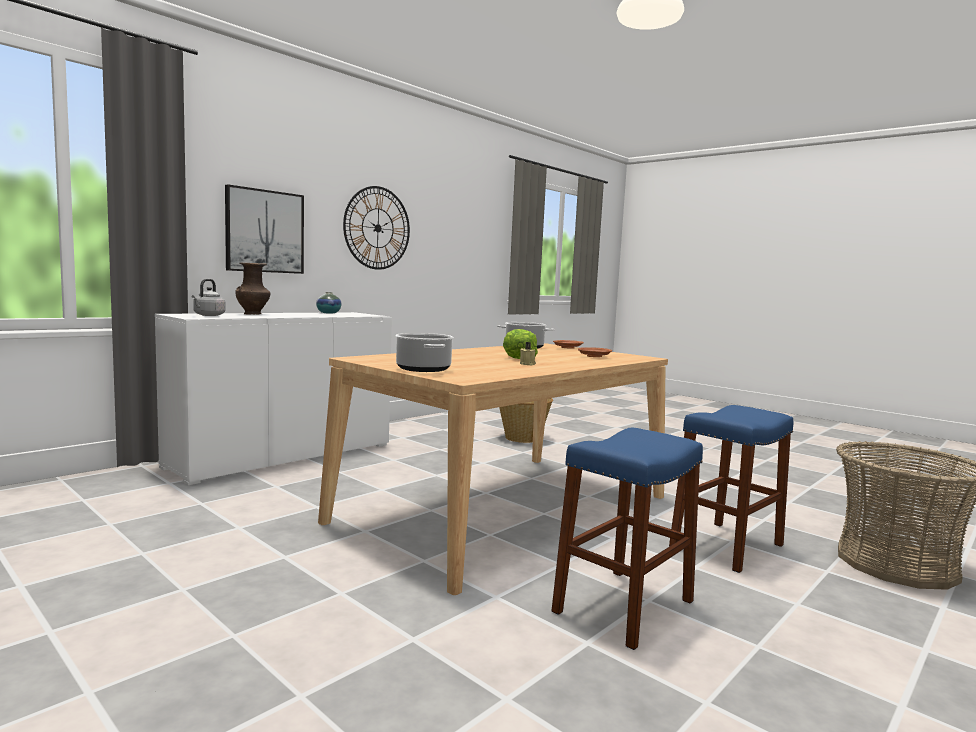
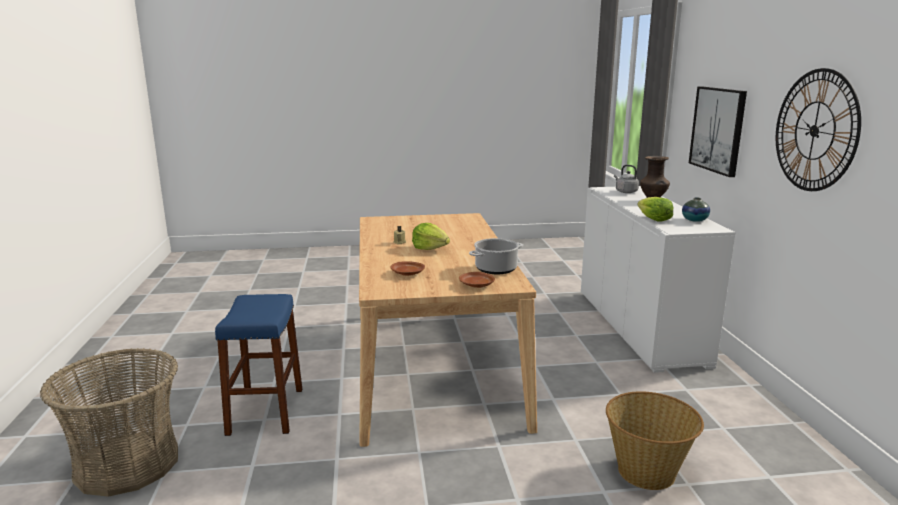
camera: 130 degrees right, 10 degrees up
(343, 315) = (654, 219): none -> lettuce
(424, 369) = (412, 219): cooking pot -> none
(624, 606) = (289, 344): blue stool -> none

